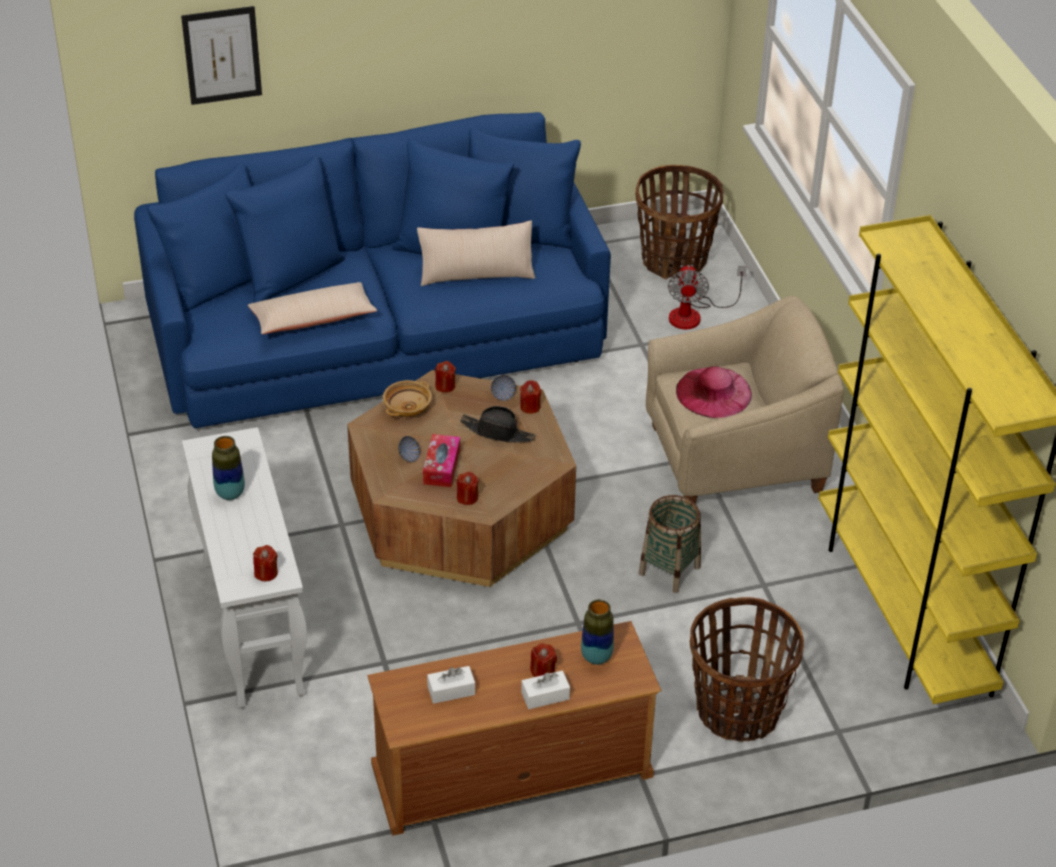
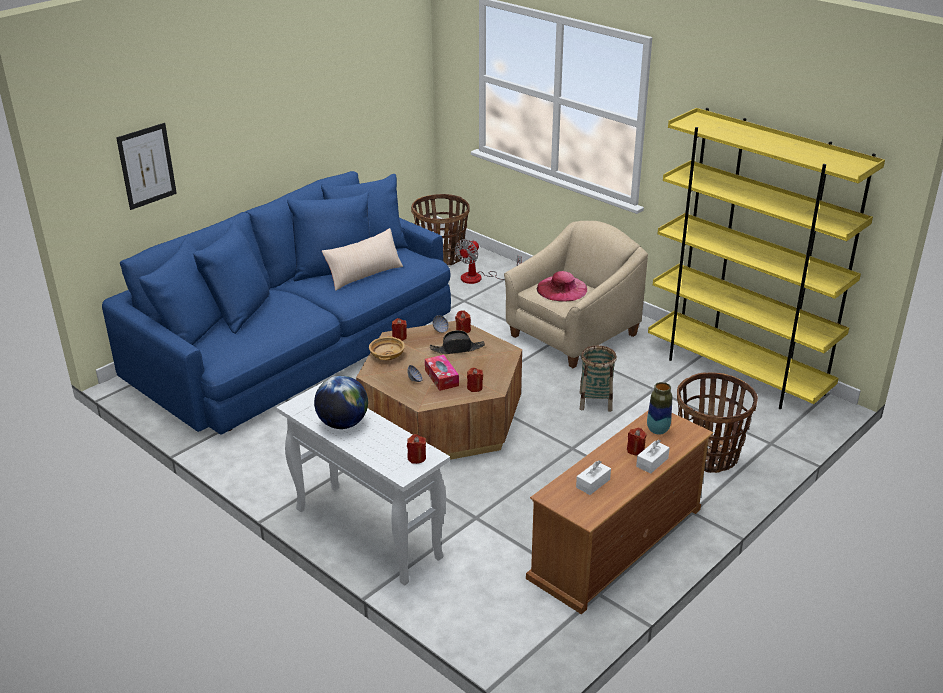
camera: 30 degrees left, 10 degrees down
(230, 493) = (343, 423): vase -> globe
(313, 319) = (281, 328): beige pillow -> none
(694, 314) = (479, 278): fan -> fan turned 60 degrees clockwise

